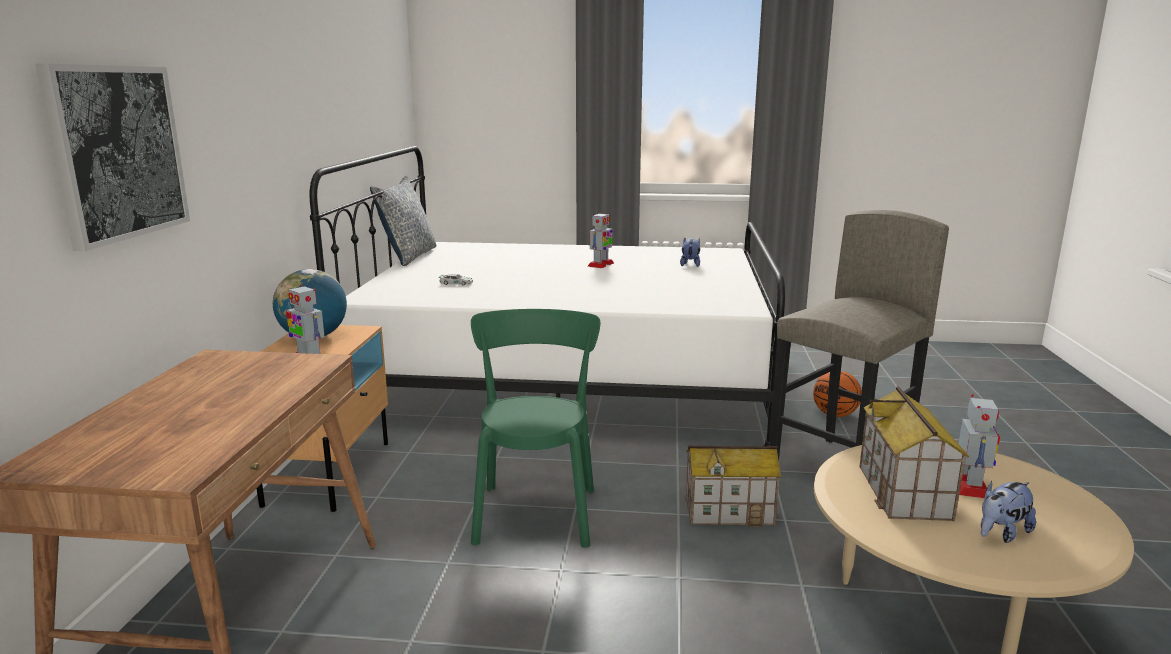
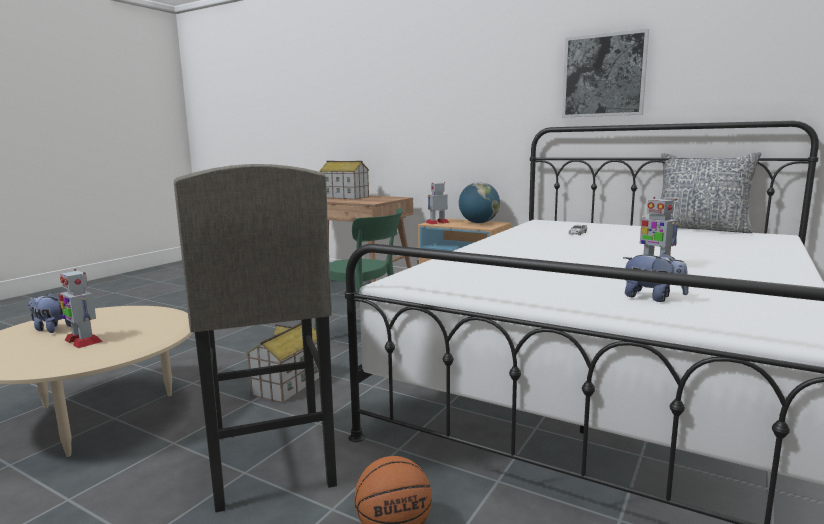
camera: 115 degrees right, 5 degrees down
(117, 152) = (397, 109): picture -> picture (604, 75)
(905, 492) = (124, 323): toy house -> toy house (345, 197)
(1001, 533) = (51, 329): plush toy -> plush toy turned 60 degrees counterclockwise

